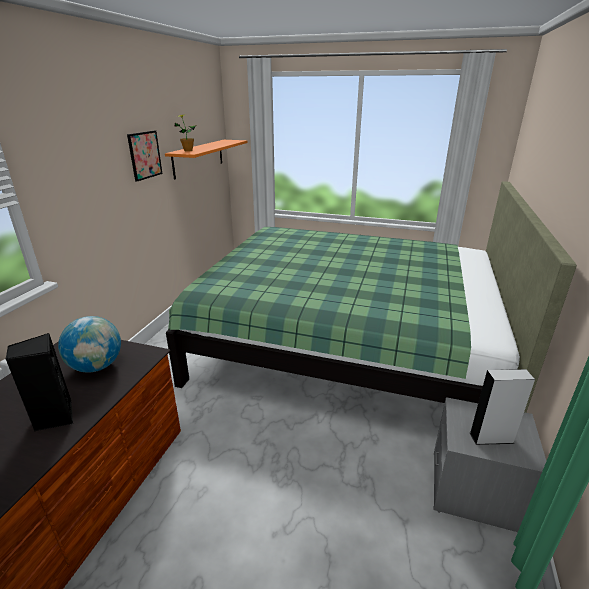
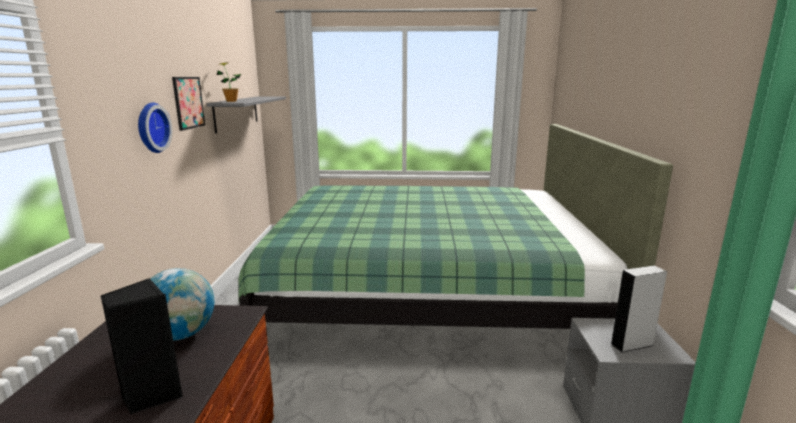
camera: 15 degrees left, 10 degrees down
(105, 182) = (150, 127): none -> wall clock
(198, 158) = (236, 113): orange shelf -> grey shelf

